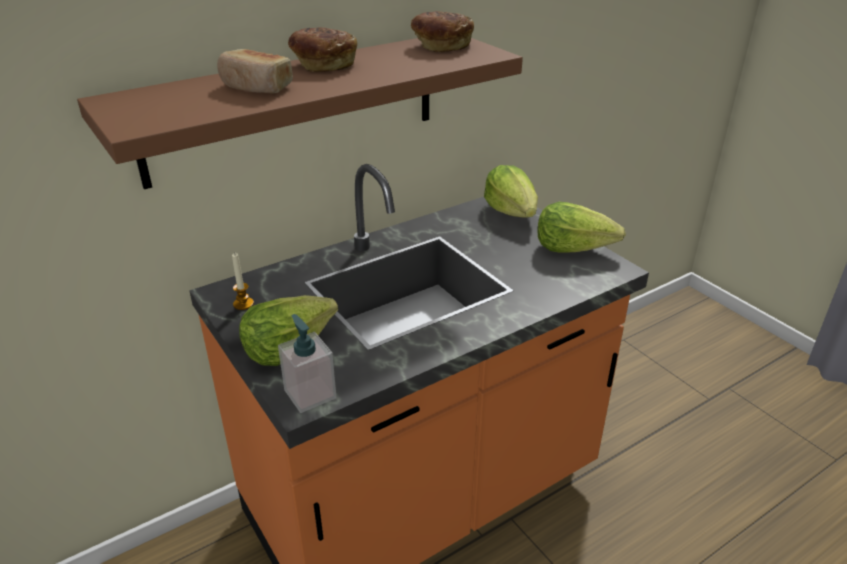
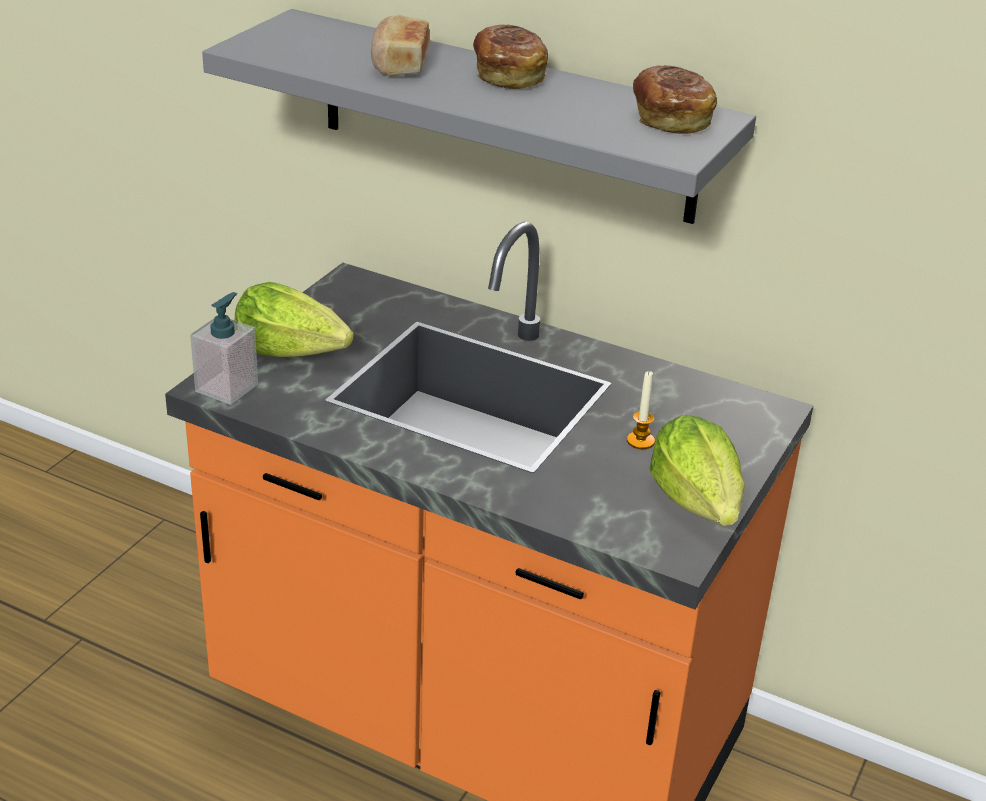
camera: 60 degrees right, 0 degrees up
(243, 304) = (344, 300): candle -> candle (640, 441)
(295, 106) = (505, 116): brown shelf -> grey shelf
(512, 212) = (745, 425): lettuce -> none

